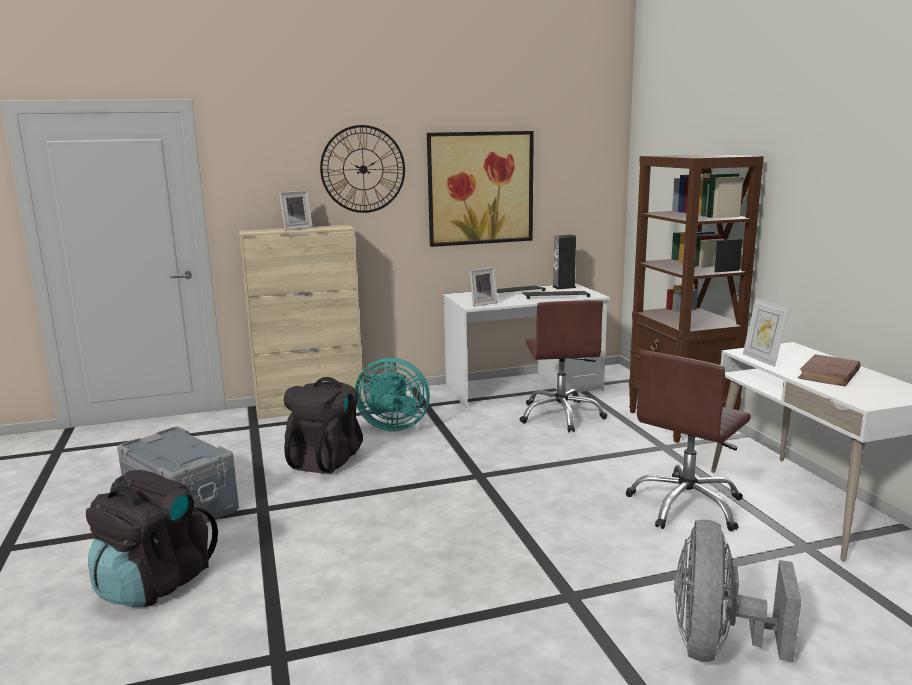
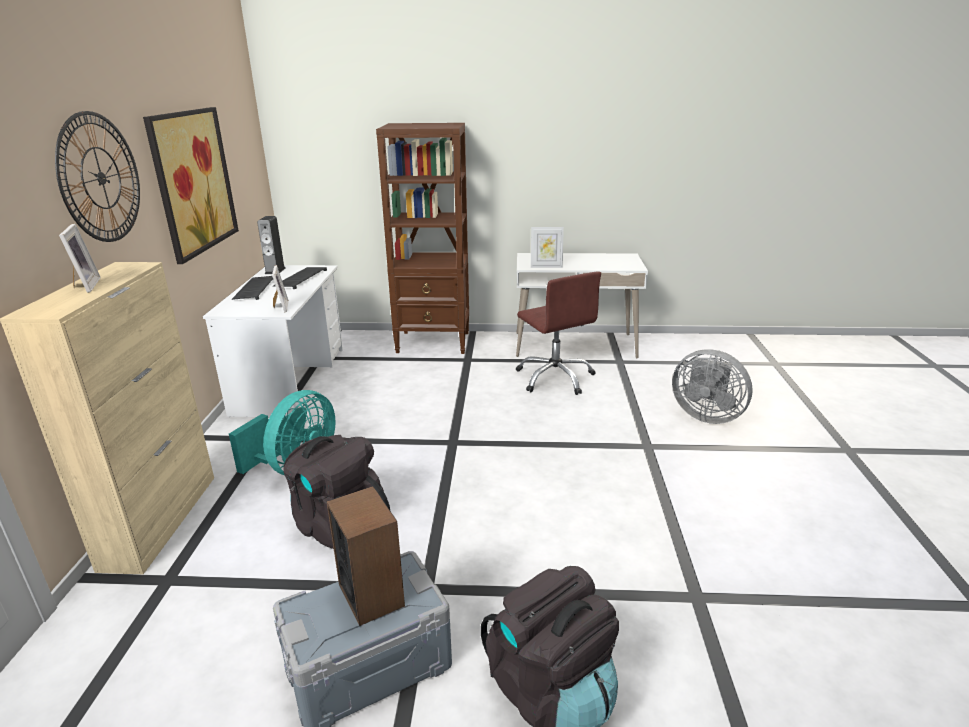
camera: 70 degrees left, 10 degrees up
(185, 450) = (371, 594): none -> speaker
(561, 415) = (371, 379): brown office chair -> none
(829, 374) = (585, 261): brown book -> none

